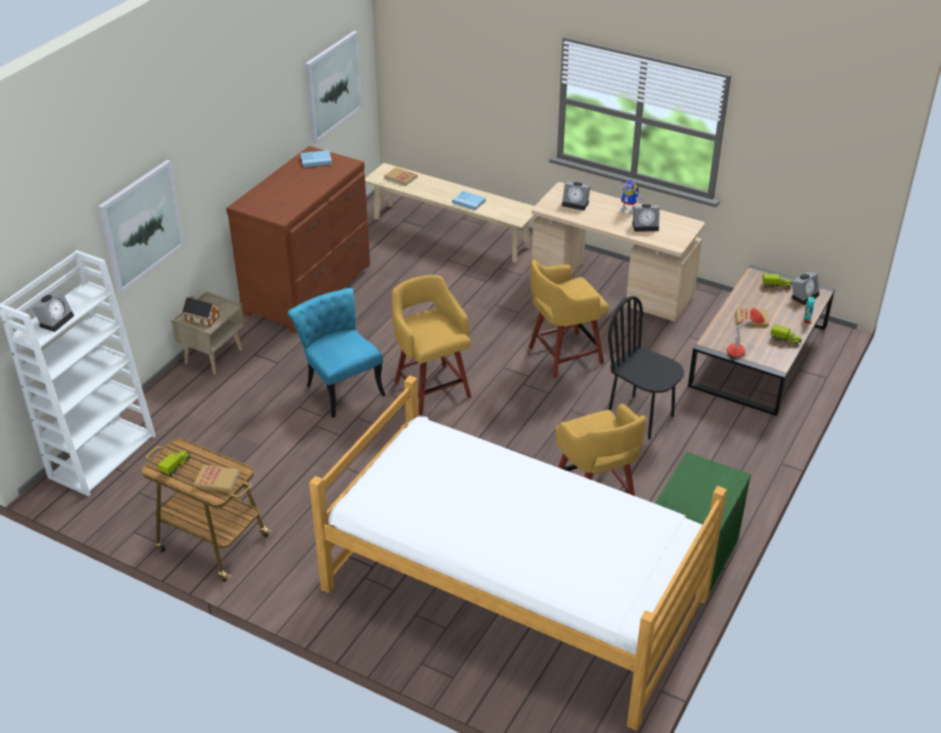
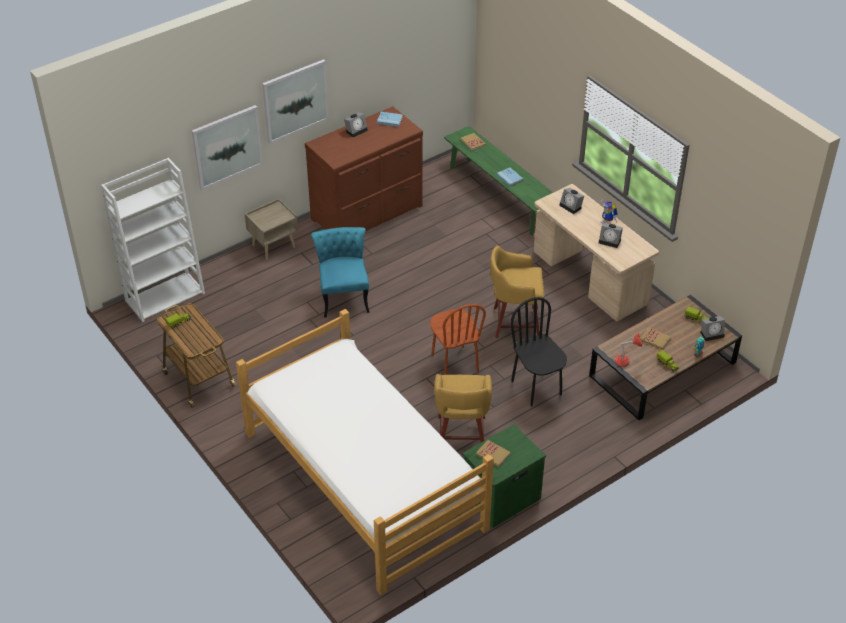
camera: 25 degrees right, 5 degrees up
(56, 320) = (139, 202): alarm clock -> alarm clock (356, 130)
(201, 318) = (265, 218): toy house -> none
(217, 480) = (197, 340): book -> book (493, 454)
(333, 86) = (426, 63): picture -> picture (295, 101)
(431, 387) = (404, 317): yellow stool -> none
(450, 232) = (499, 196): beige bench -> green bench
(527, 420) = (454, 363): none -> brown chair

